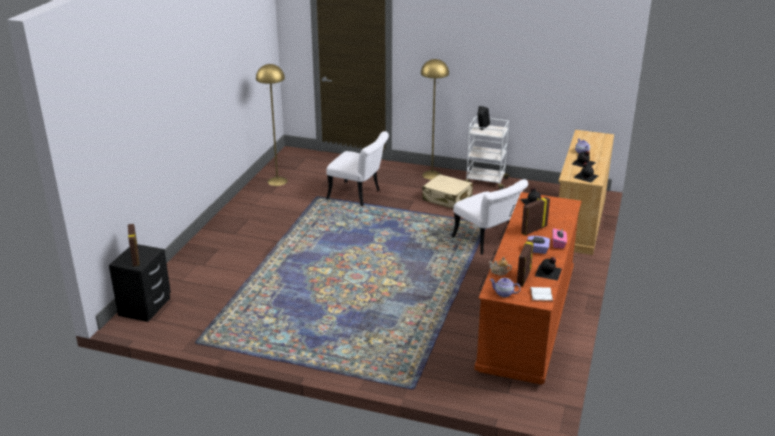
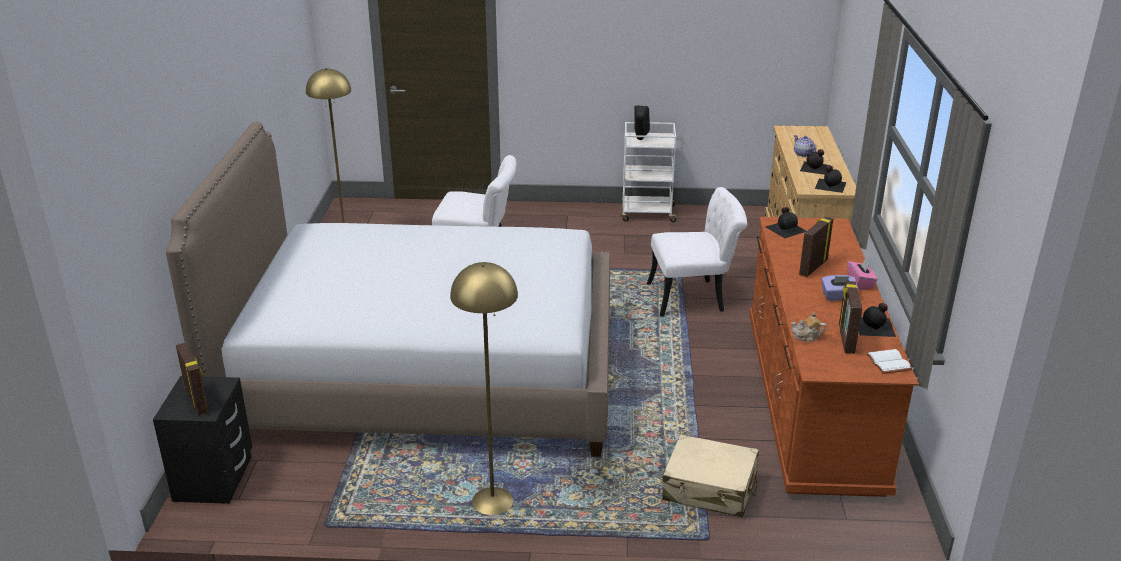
camera: 15 degrees left, 0 degrees up
(291, 264) = (425, 372): none -> bed
(431, 175) = (568, 214): yellow floor lamp -> yellow floor lamp (492, 501)
(447, 199) = (607, 244): beige suitcase -> beige suitcase (710, 488)
(487, 242) = (694, 297): white chair -> white chair turned 45 degrees counterclockwise
(504, 293) = (835, 368): teapot -> none

